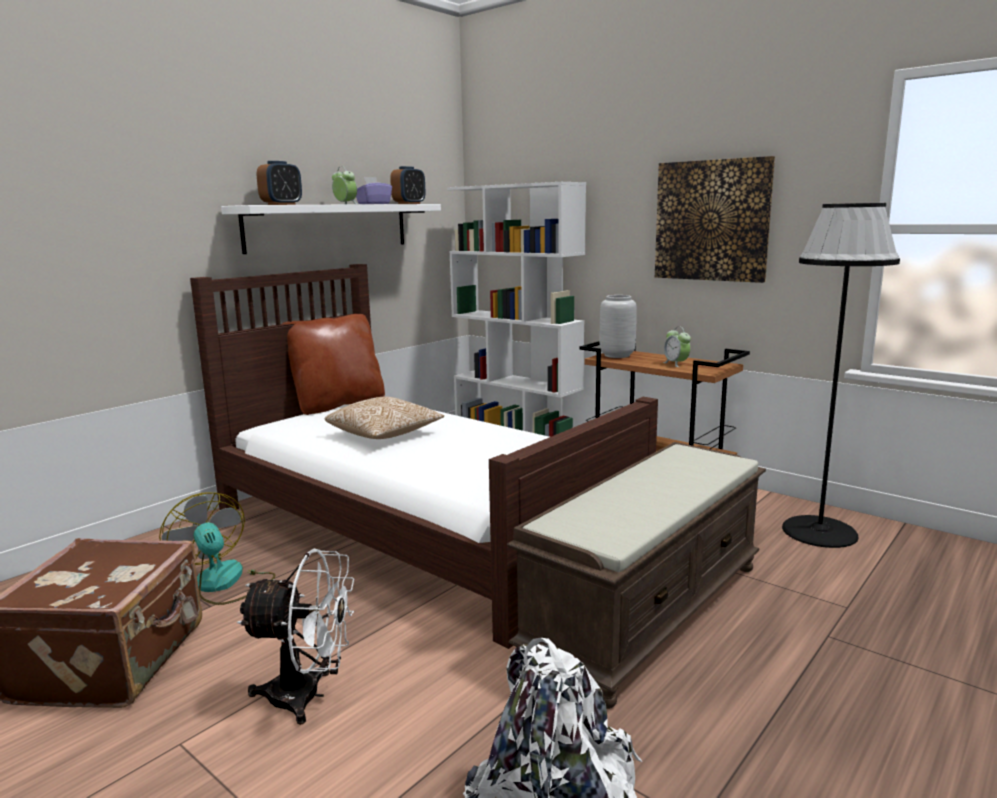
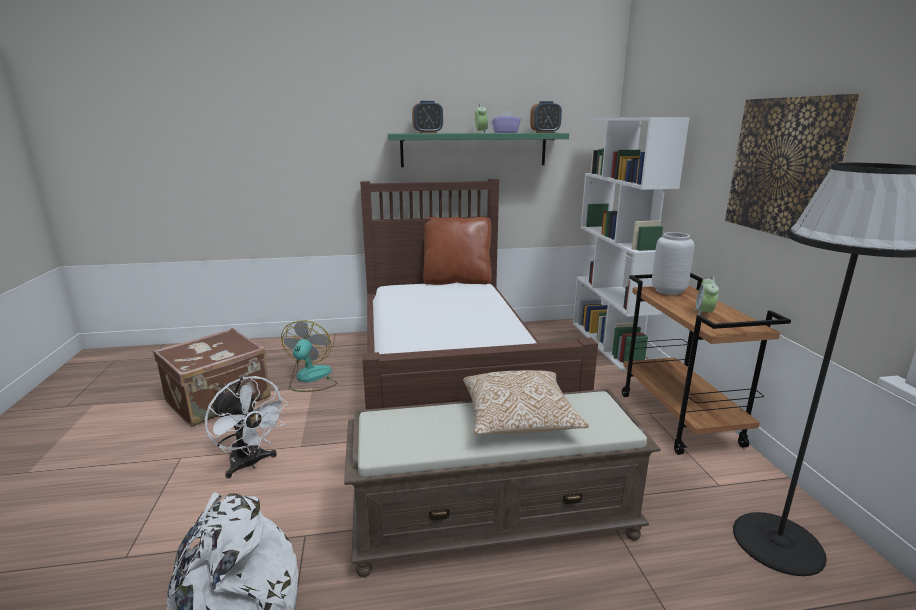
camera: 40 degrees right, 5 degrees up
(329, 227) = (474, 149): white shelf -> green shelf
(384, 435) = (436, 312): pillow -> pillow (518, 420)

